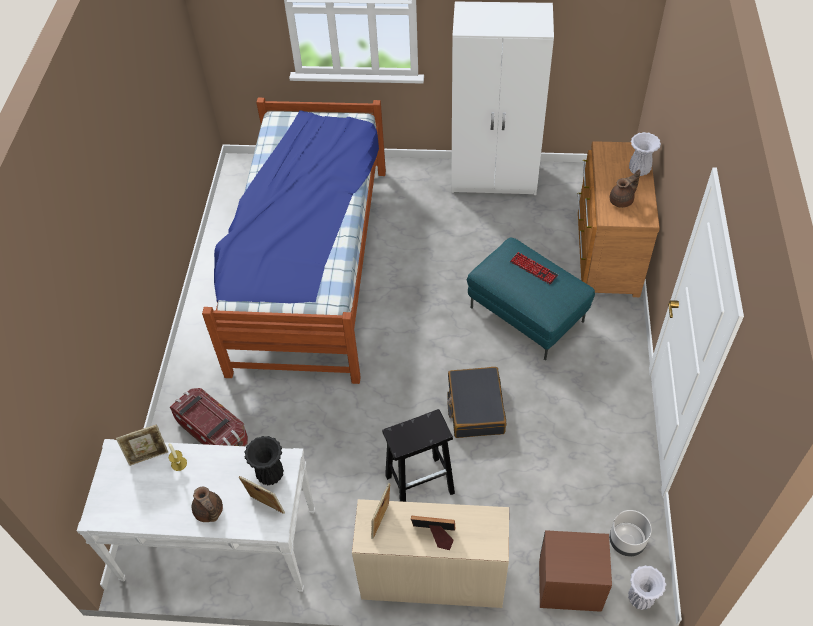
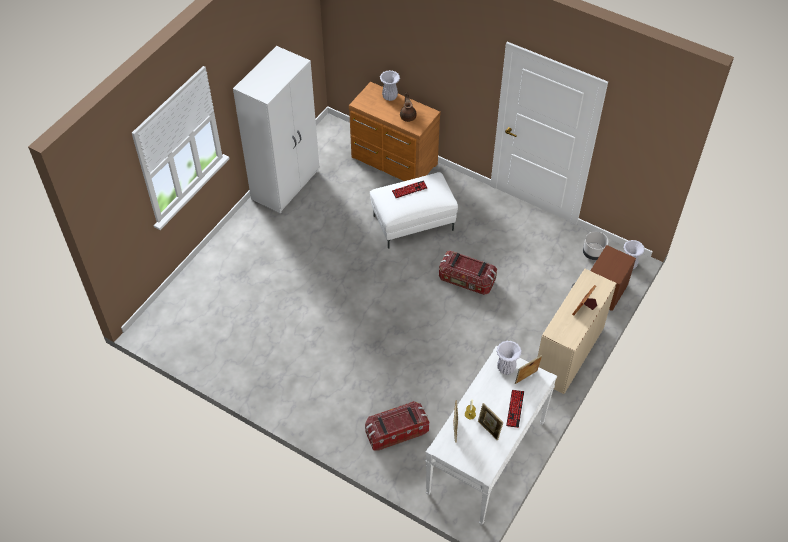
camera: 65 degrees left, 0 degrees up
(209, 512) = (515, 409): brown teapot -> keyboard
(271, 475) = (506, 368): black vase -> white vase
(310, 266) = (287, 321): bed -> none
(381, 521) = (563, 329): picture frame -> picture frame (489, 430)
(420, 484) = (503, 332): black stool -> none
(475, 408) = (466, 280): black suitcase -> storage box
(527, 314) = (413, 222): turquoise ottoman -> white ottoman

